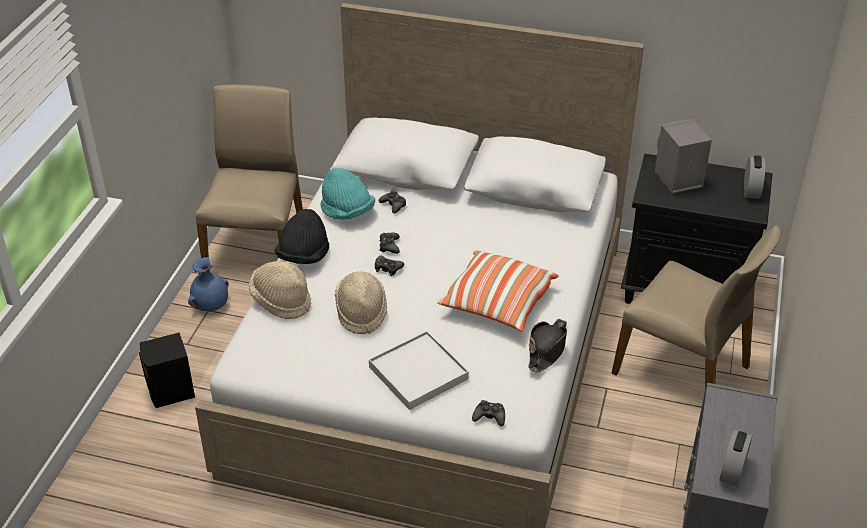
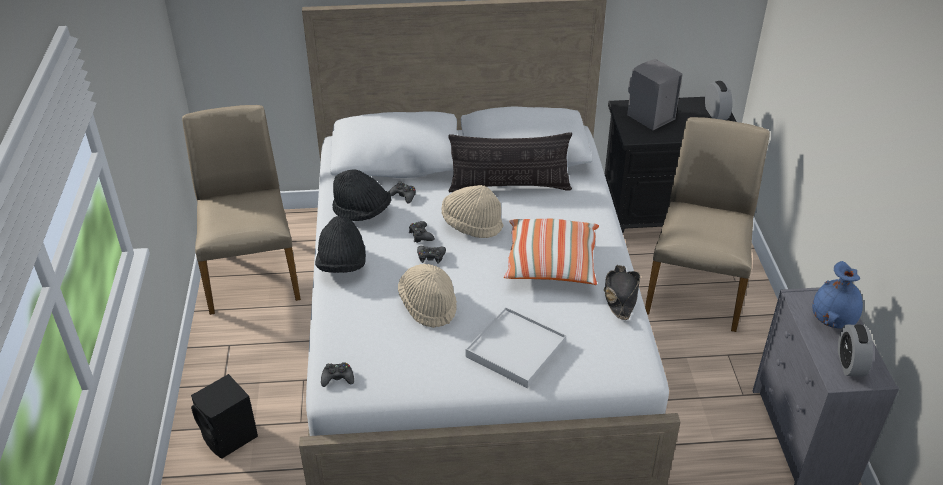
camera: 20 degrees left, 0 degrees up
(211, 306) = (230, 340): blue vase -> blue vase (833, 321)
(281, 301) = (343, 313): beige hat -> beige hat (471, 224)
(347, 212) = (362, 212): turquoise hat -> black hat
(489, 416) = (605, 373): black game controller -> black game controller (337, 378)
(500, 218) = (509, 186): none -> pillow
(683, 369) = (695, 287): beige chair -> beige chair turned 90 degrees counterclockwise

